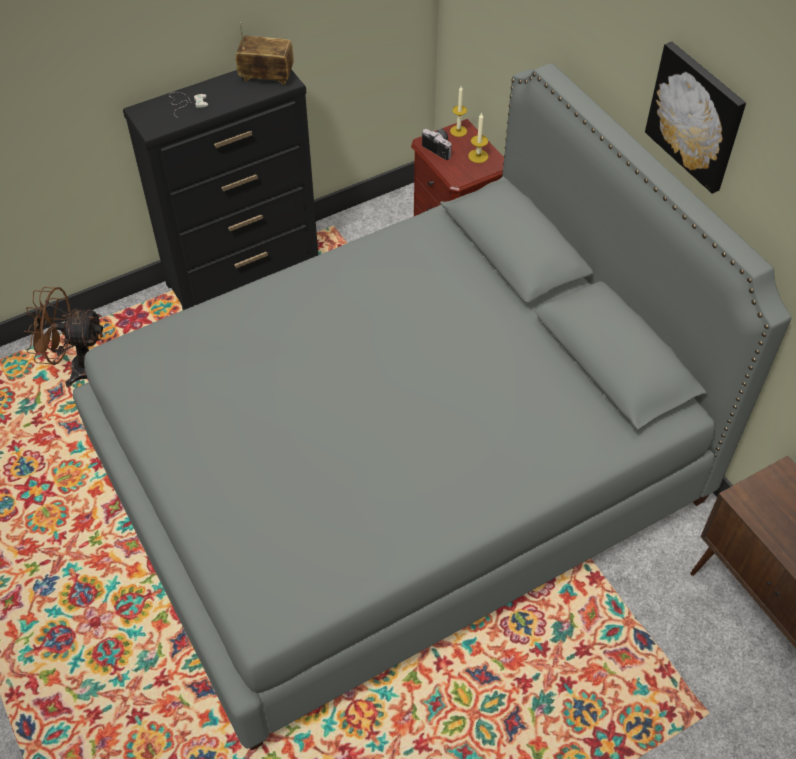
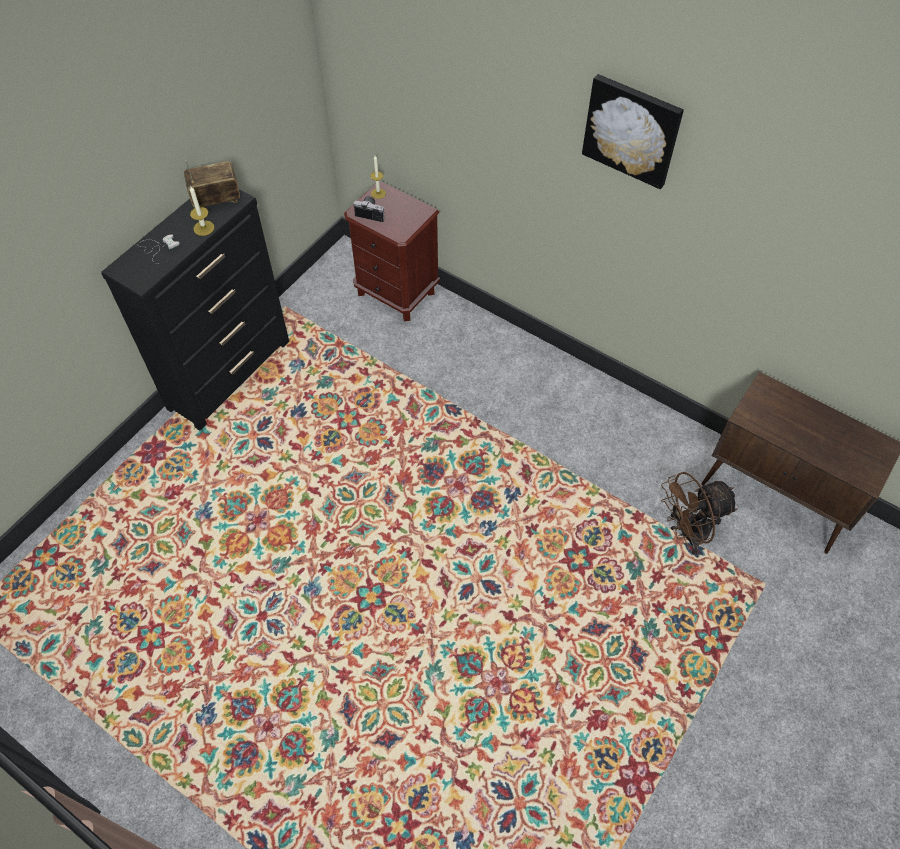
camera: 25 degrees left, 5 degrees up
(78, 367) = (128, 512): brown fan -> brown fan (686, 533)
(398, 476) = (450, 497): grey bed -> none
(478, 156) = (406, 210): candle -> candle (204, 228)

